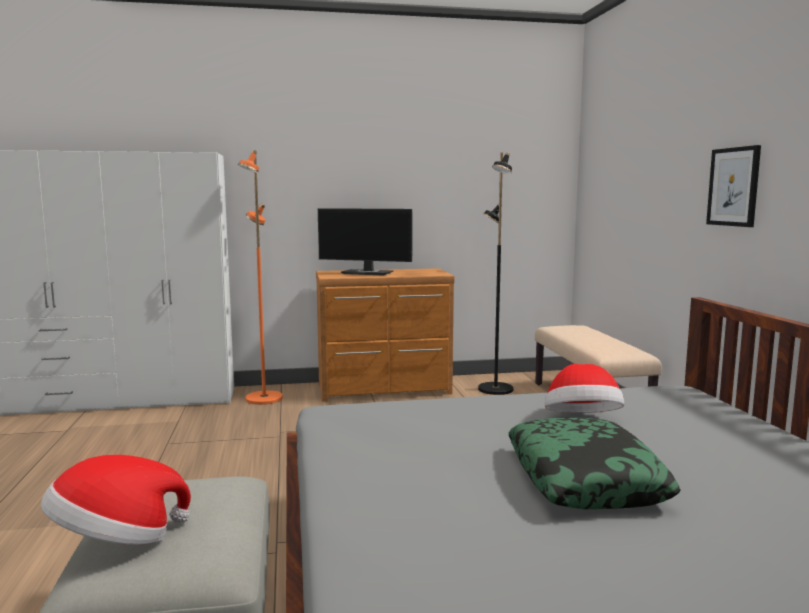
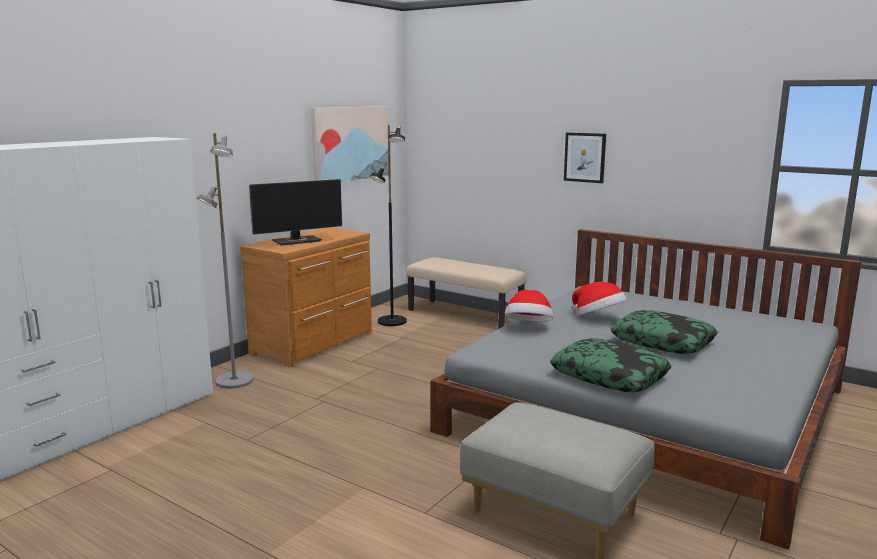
camera: 45 degrees left, 5 degrees up
(117, 541) = (566, 447): hat -> hat (528, 327)
(263, 398) = (233, 381): orange floor lamp -> grey floor lamp
(375, 487) = (609, 376): none -> pillow
(483, 178) = (350, 143): none -> picture

